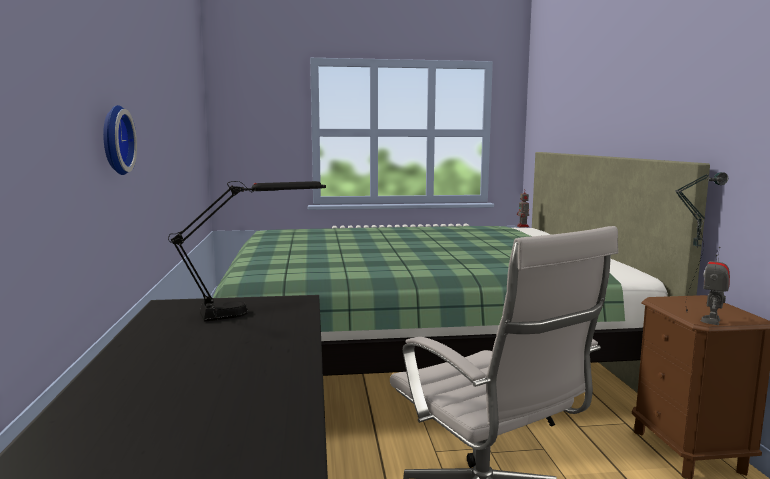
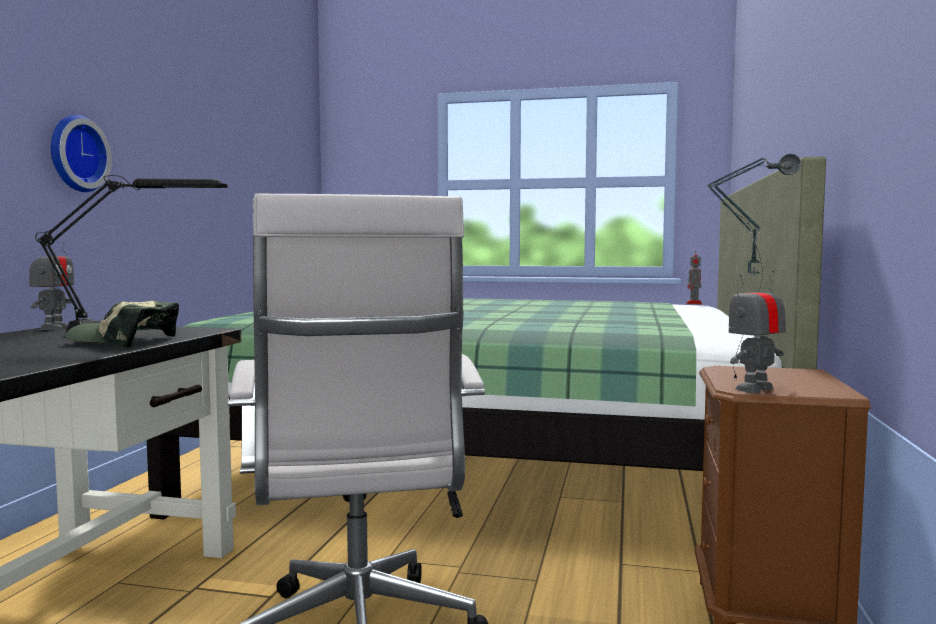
camera: 20 degrees right, 5 degrees down
(161, 309) = (54, 328): none -> toy robot
(278, 325) = (124, 341): none -> cap

